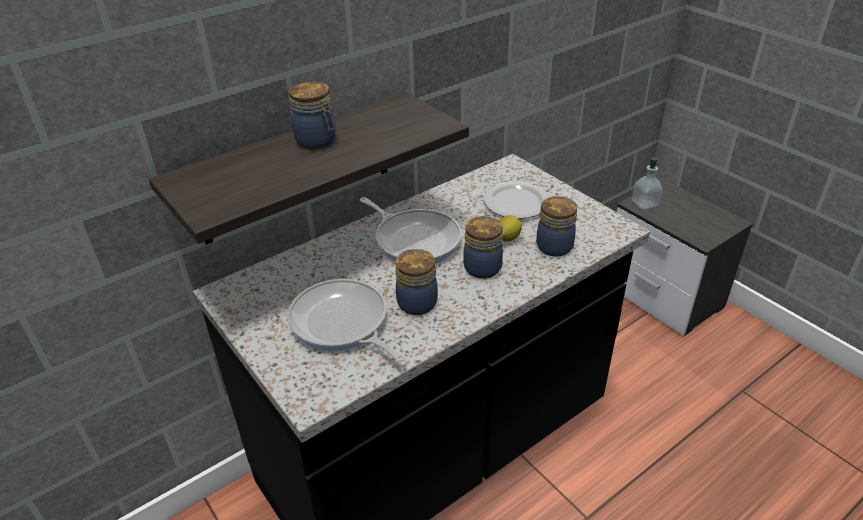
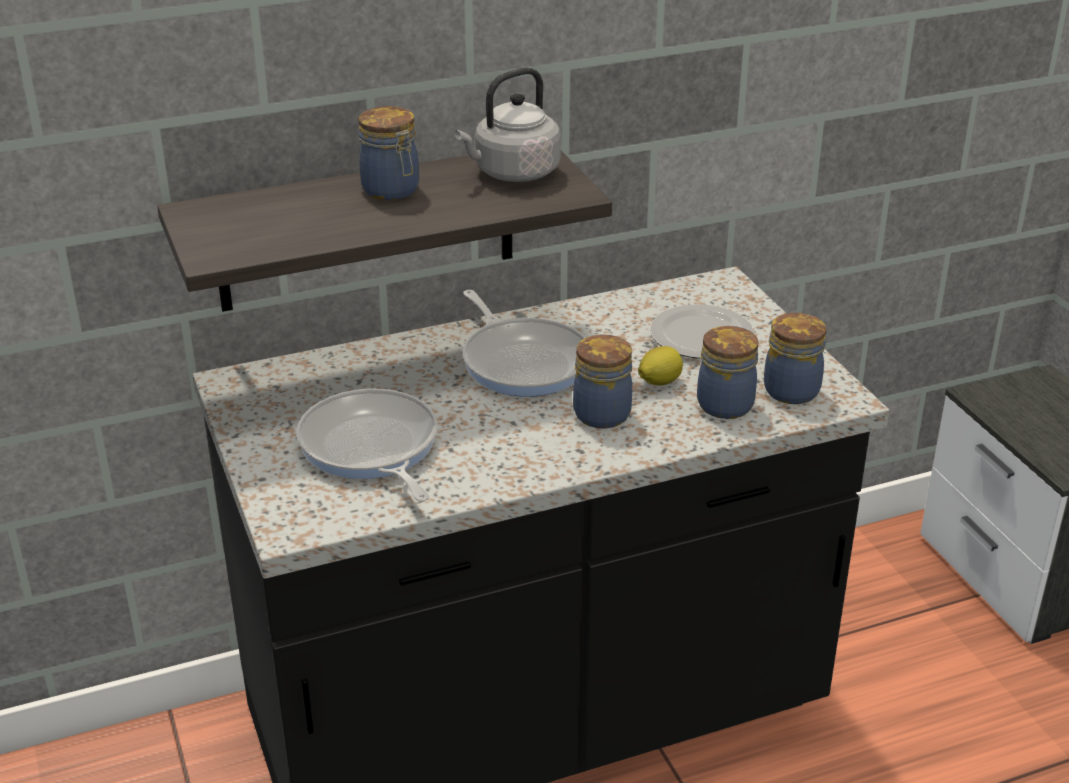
camera: 15 degrees right, 5 degrees down
(393, 117) = (513, 173): none -> grey kettle
(416, 302) = (485, 440): jar -> jar (790, 389)
(644, 203) = (994, 397): soap dispenser -> none

